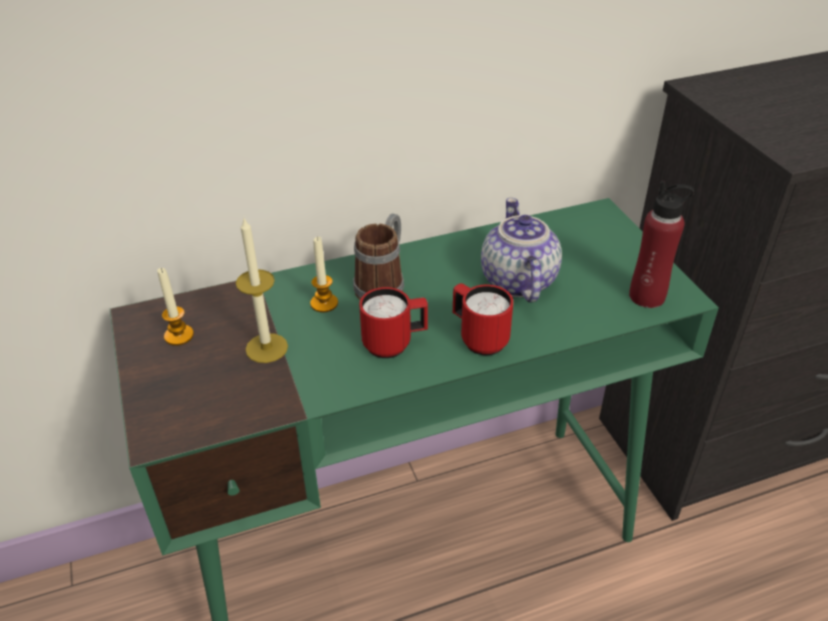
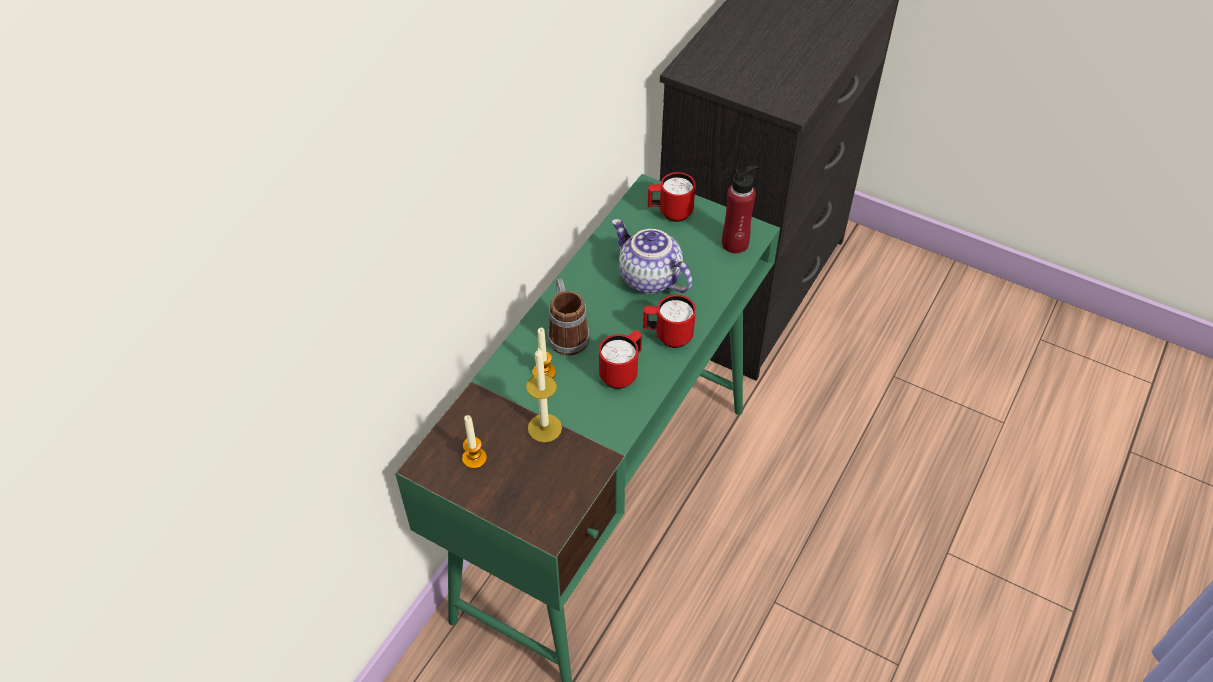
camera: 40 degrees left, 10 degrees up
(602, 239) = (670, 213): none -> red mug

